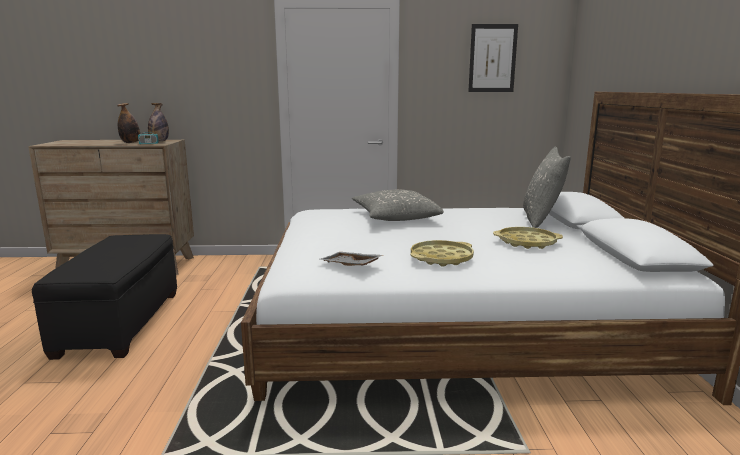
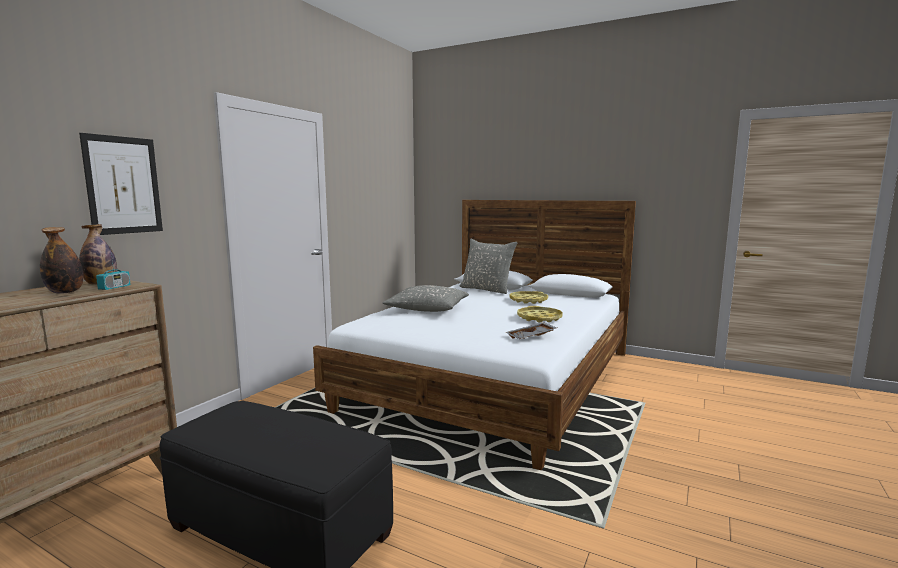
camera: 60 degrees left, 5 degrees down
(492, 58) = (379, 173): picture -> picture (123, 185)

